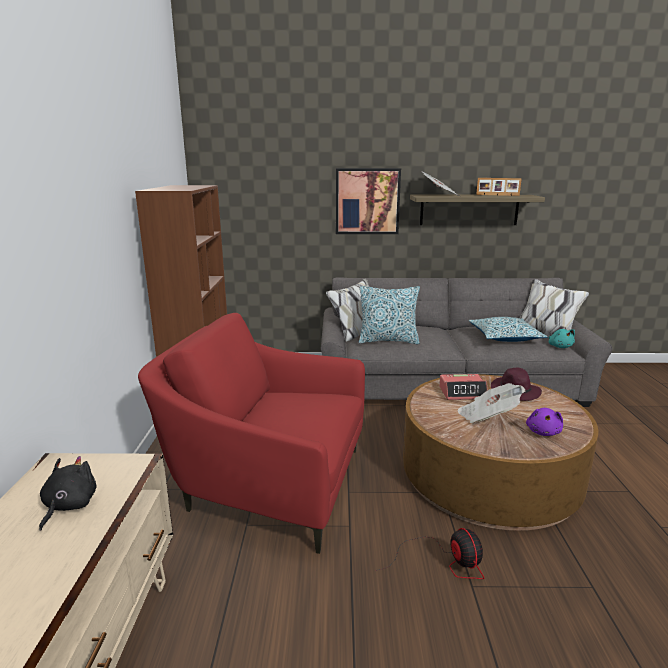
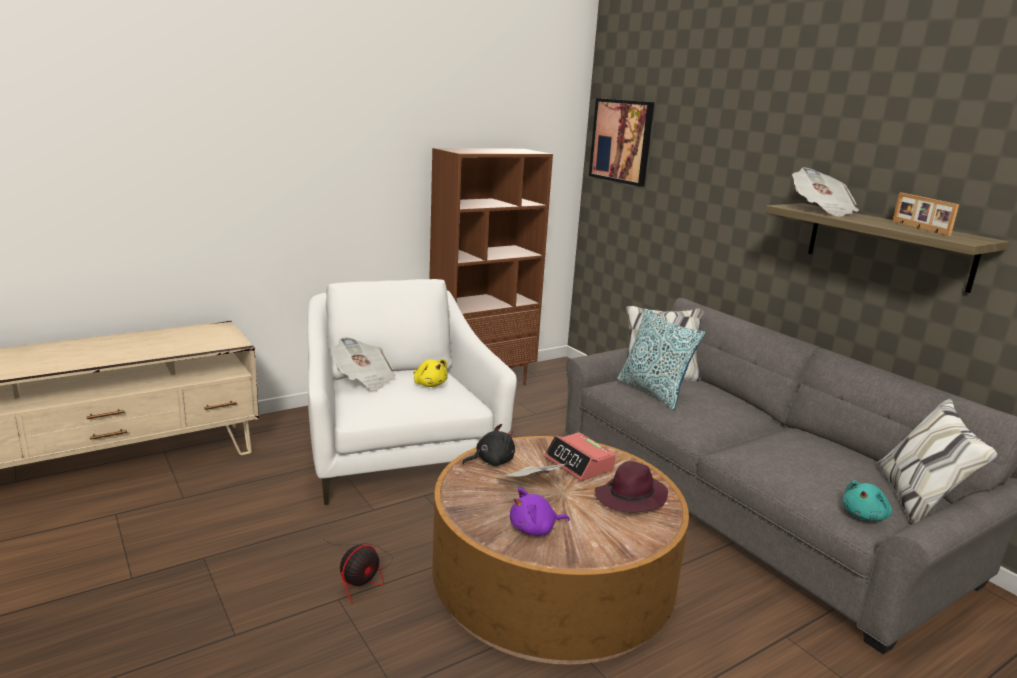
camera: 55 degrees right, 0 degrees up
(68, 506) = (177, 342): black plush toy -> black plush toy (491, 461)
(261, 426) = (364, 379): none -> newspaper
(268, 484) = (397, 453): red armchair -> white armchair
(304, 402) = (429, 384): none -> yellow plush toy
(367, 201) = (746, 203): picture -> picture (621, 141)
(505, 337) = (805, 461): pillow -> none

